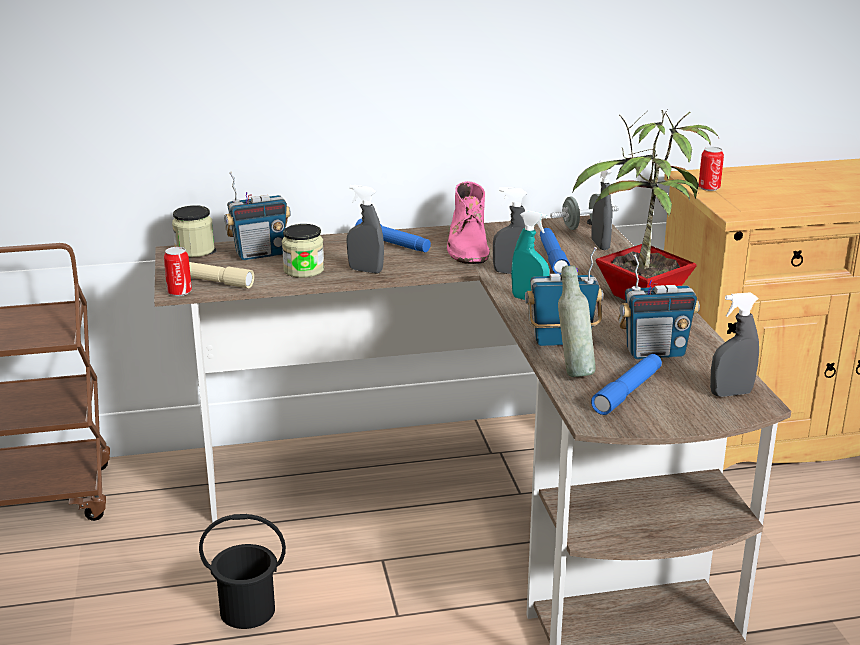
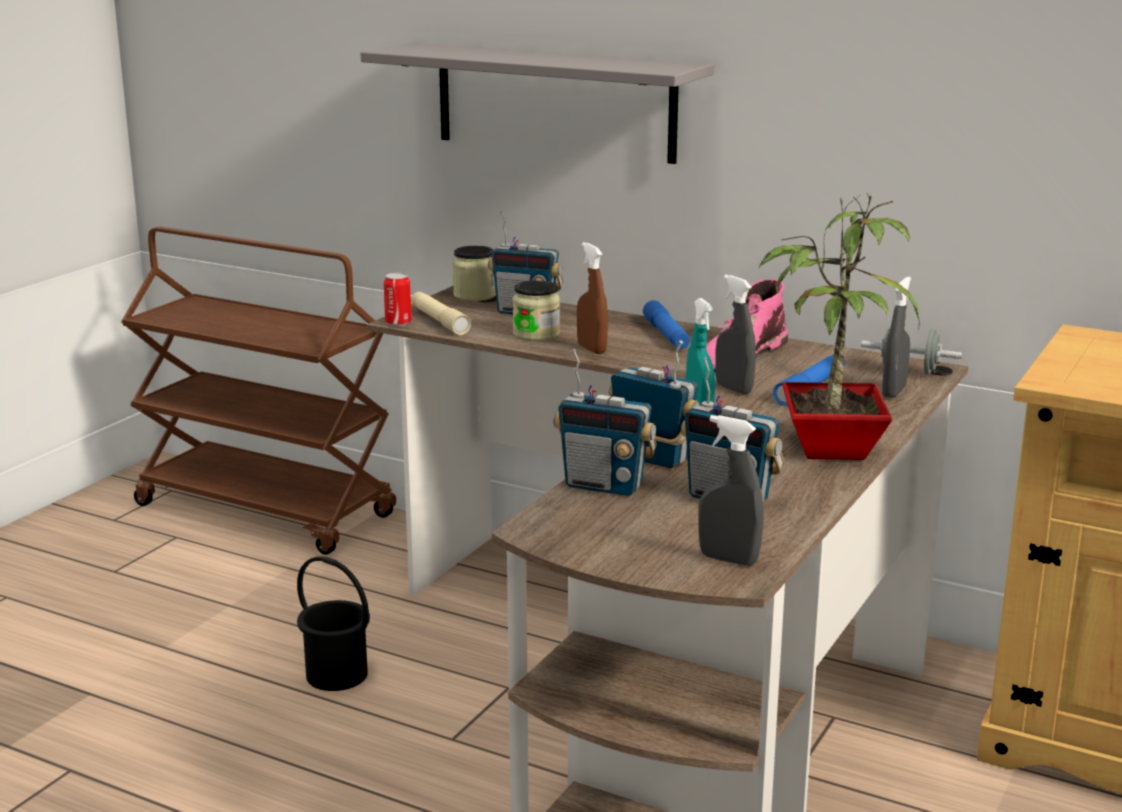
camera: 40 degrees right, 5 degrees down
(244, 68) = (554, 102): none -> grey shelf
(365, 270) = (591, 349): grey spray bottle -> brown spray bottle
(573, 372) = (604, 485): grey bottle -> radio
(627, 391) = (620, 519): blue flashlight -> none
(709, 188) = (1078, 351): can -> none

